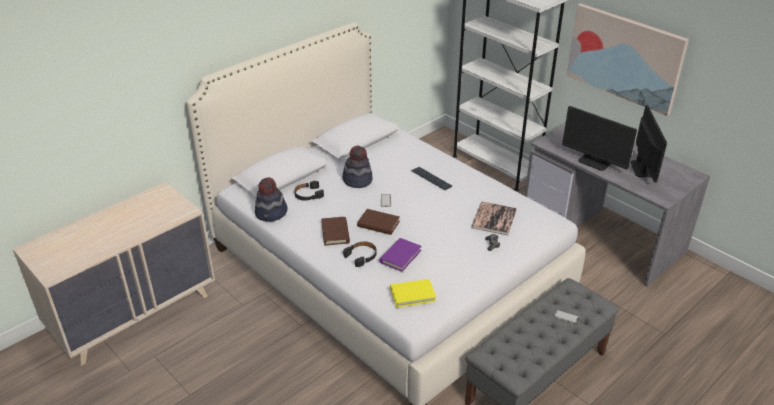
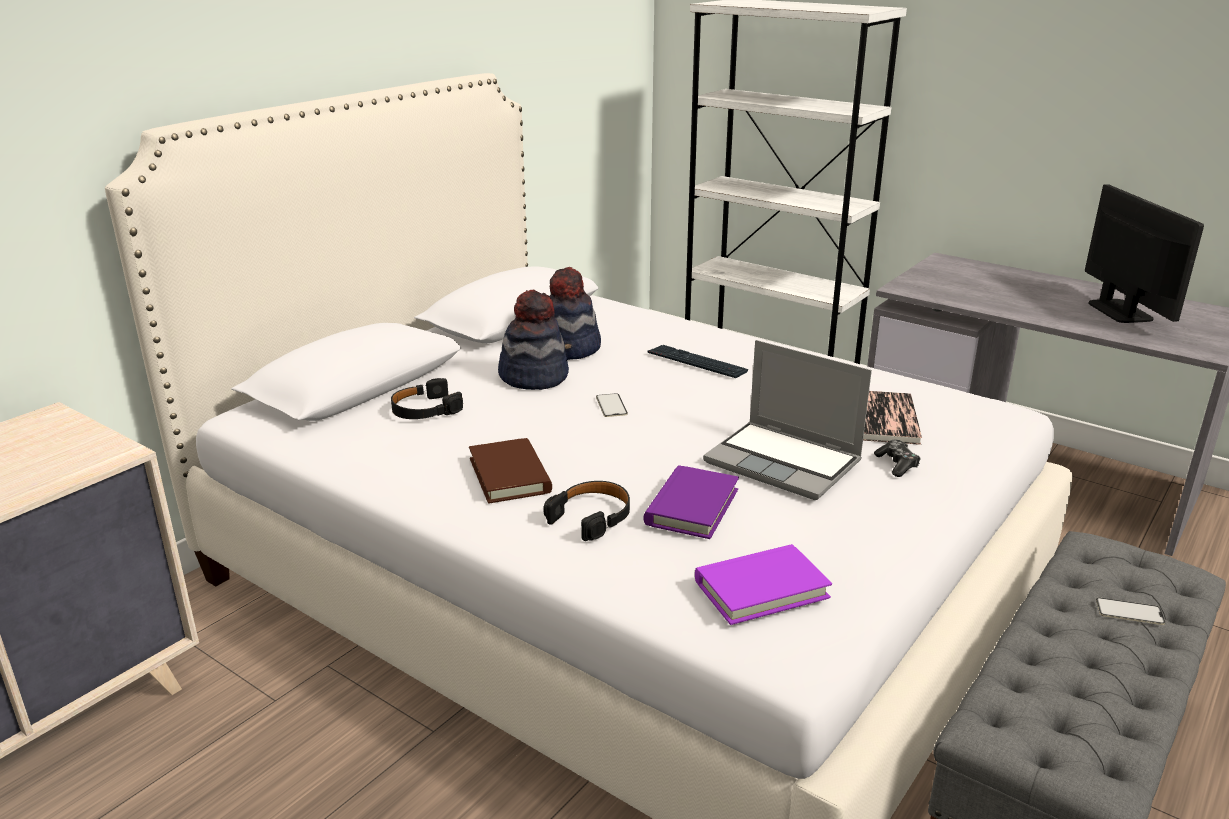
camera: 10 degrees left, 10 degrees down
(271, 213) = (339, 451): hat -> hat (570, 349)
(378, 224) = (611, 449): brown book -> none
(412, 295) = (761, 589): yellow book -> purple book
(446, 239) = (785, 462): none -> laptop
(594, 162) = (1020, 308): monitor -> none
(624, 57) = (1039, 105): picture -> none

